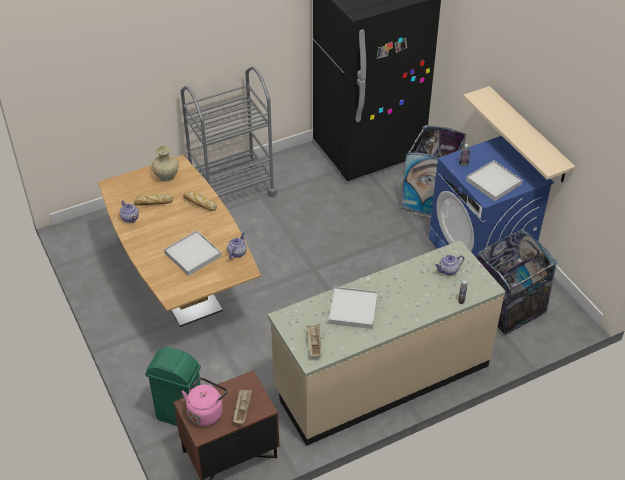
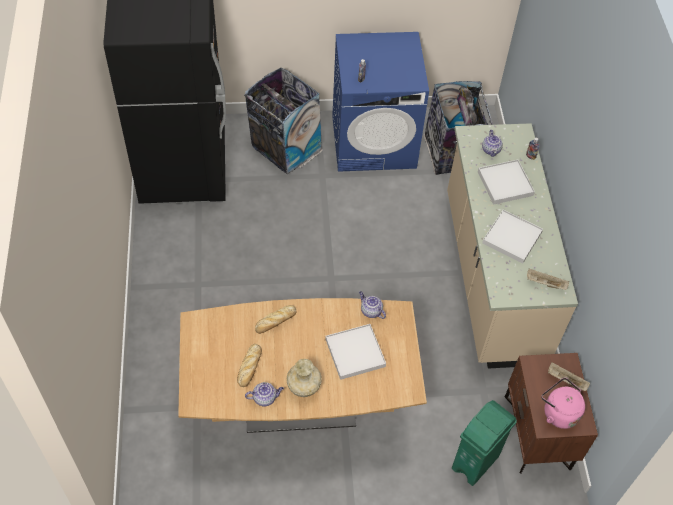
camera: 70 degrees left, 10 degrees up
(167, 176) = (210, 339): beige vase -> beige vase (303, 387)
(232, 190) = (170, 309): grey cart -> none
(493, 182) = (398, 70): white tray -> white tray (505, 183)
(528, 135) = (365, 16): beige shelf -> none

